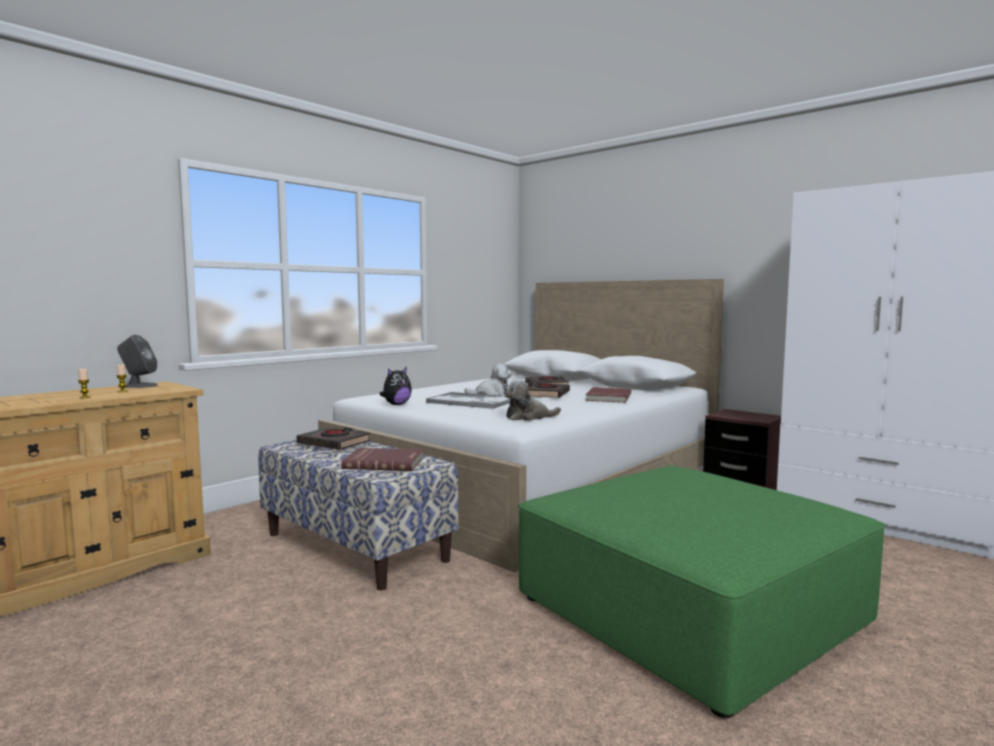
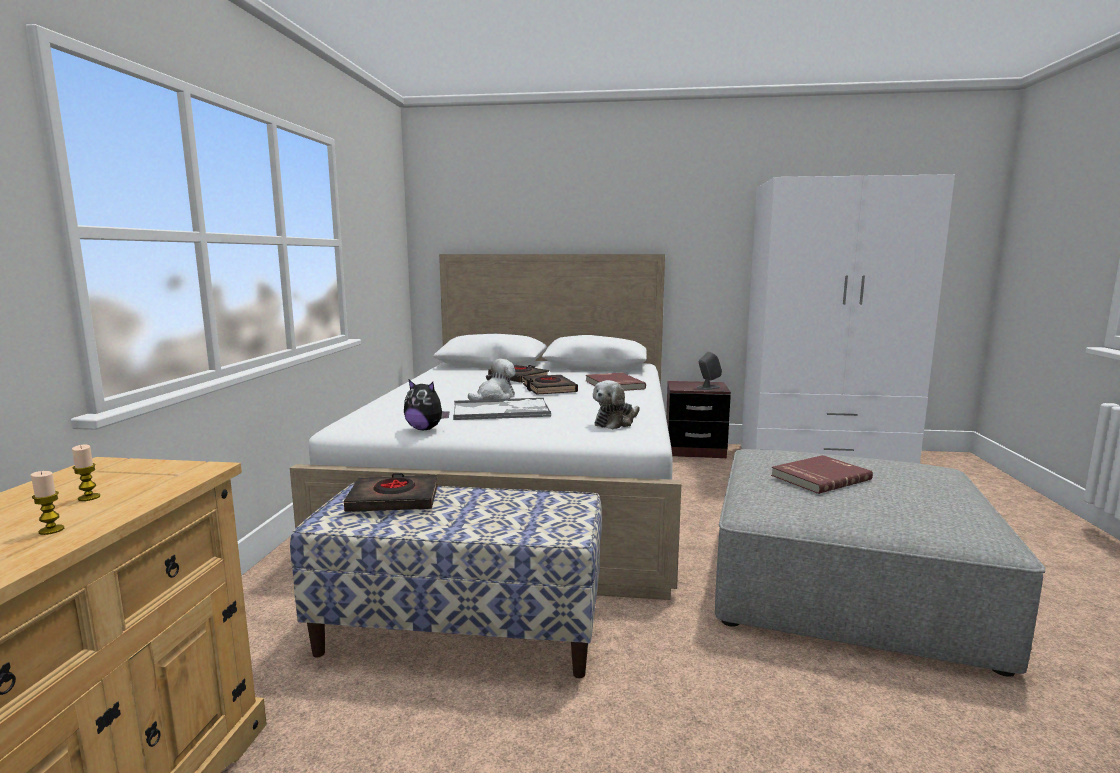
camera: 35 degrees left, 5 degrees up
(138, 386) = (75, 478): grey speaker -> grey speaker (708, 387)
(384, 462) = (525, 513): red book -> red book (819, 477)
(396, 404) = (425, 429): plush toy -> plush toy turned 105 degrees clockwise
(687, 609) = (844, 585): green ottoman -> grey ottoman

